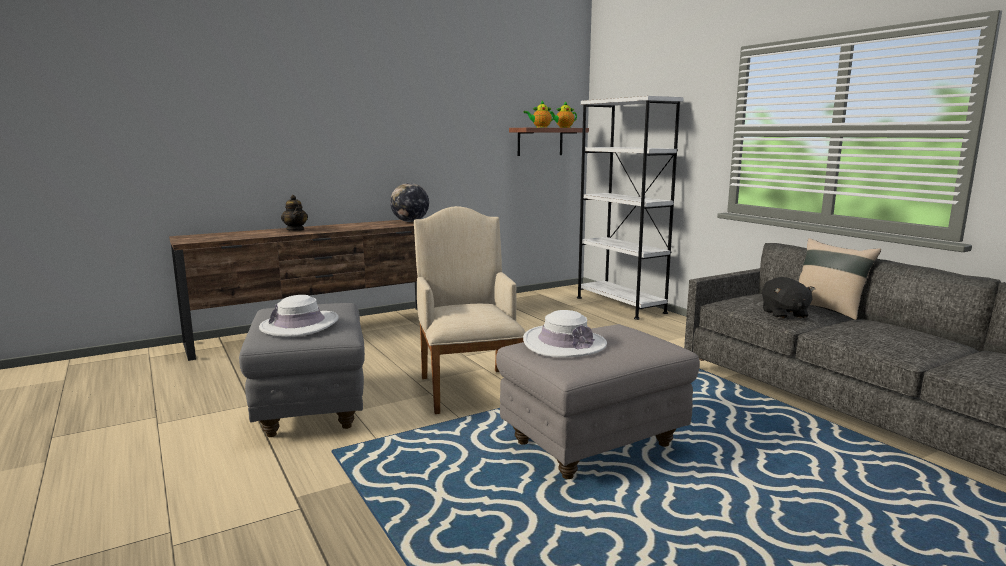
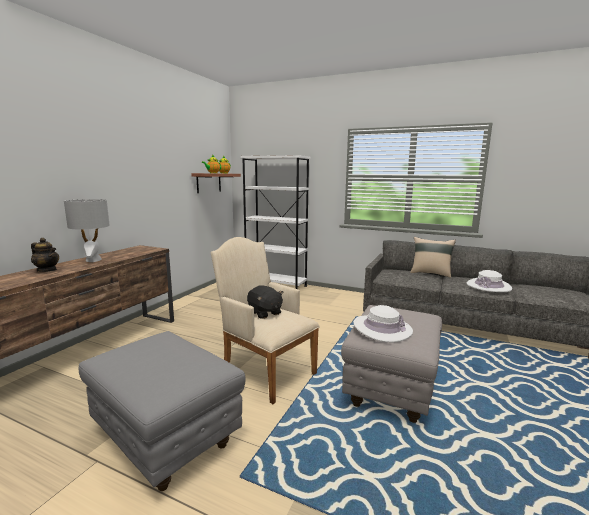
camera: 35 degrees left, 0 degrees up
(300, 325) = (168, 369): white hat -> white hat (488, 286)
(345, 226) = (93, 260): none -> grey table lamp
(410, 221) = (141, 249): globe -> none
(784, 314) = (421, 280): black plush toy -> black plush toy (264, 313)

